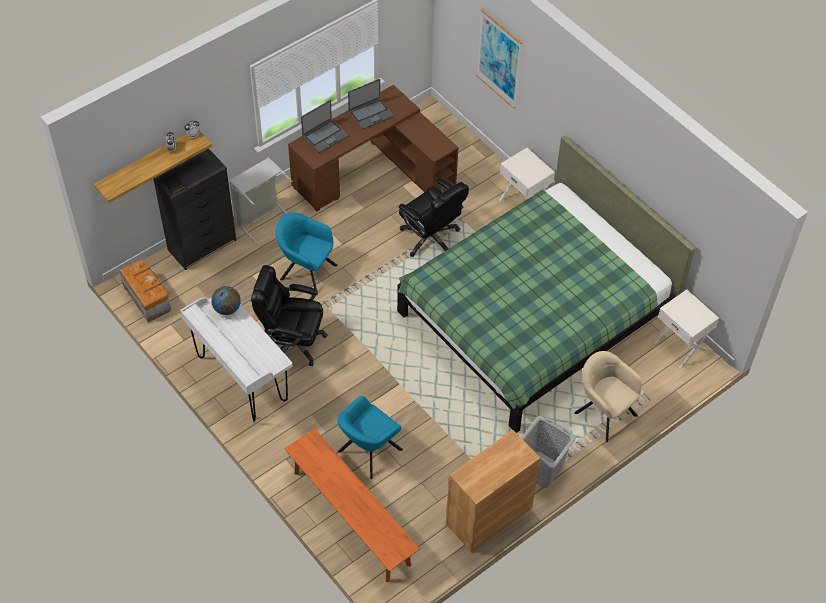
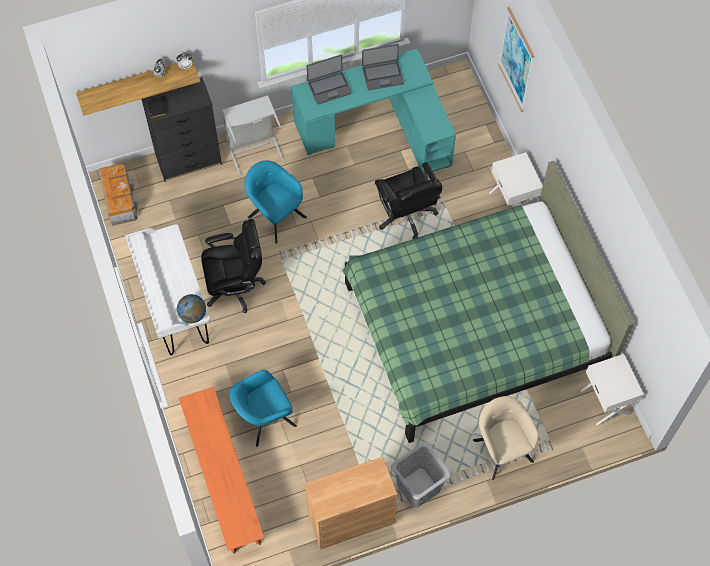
camera: 20 degrees right, 10 degrees up
(227, 309) = (170, 245): globe -> globe (193, 314)
(292, 342) = (235, 286): black office chair -> black office chair turned 135 degrees clockwise
(374, 171) = (379, 128): brown desk -> turquoise desk

